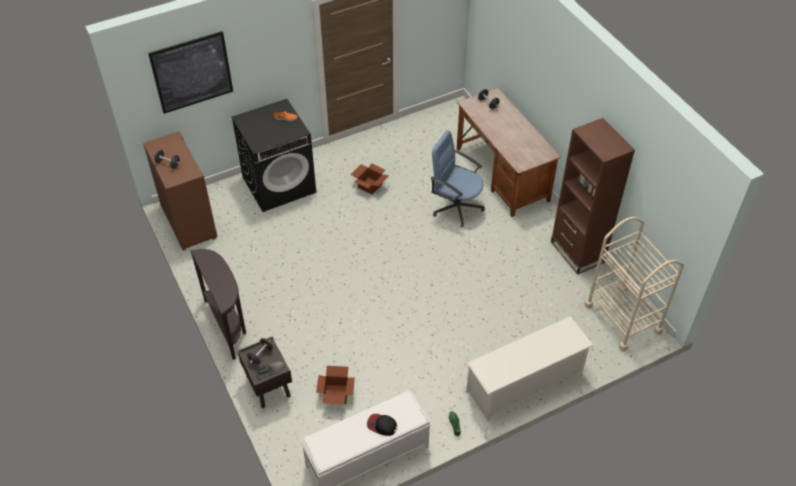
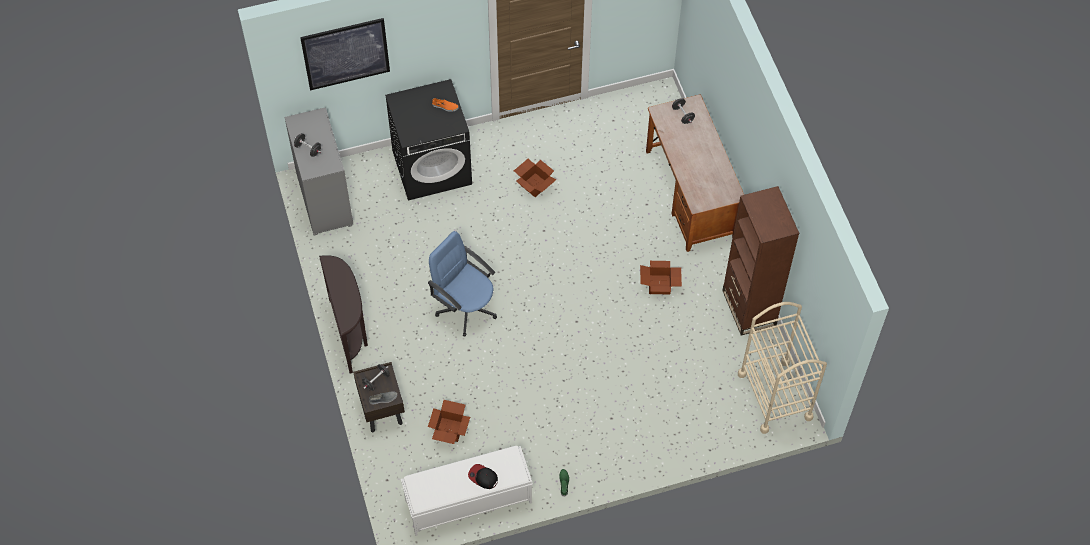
camera: 10 degrees right, 10 degrees up
(187, 221) = (323, 199): brown cabinet -> grey cabinet
(456, 207) = (627, 228): blue office chair -> blue office chair (466, 307)
(496, 245) = (660, 285): none -> cardboard box
(524, 383) = (647, 452): white shoe rack -> none

